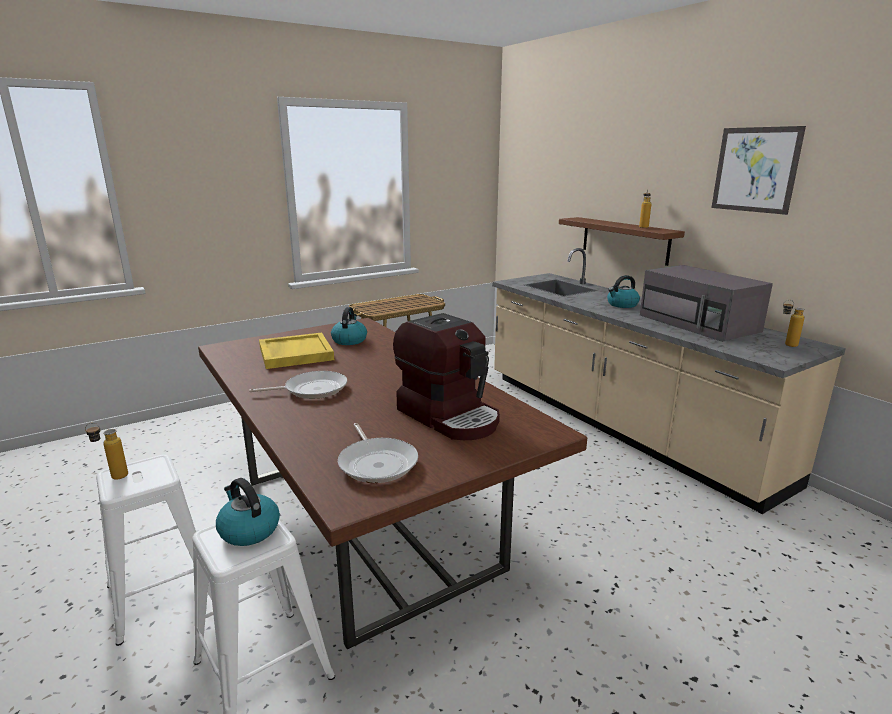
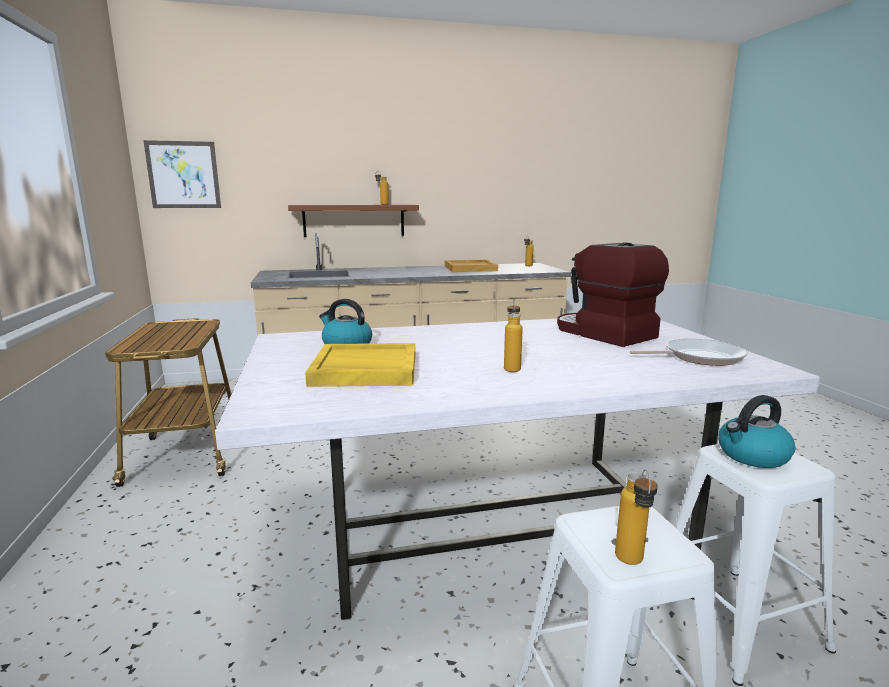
camera: 70 degrees left, 5 degrees down
(312, 389) = (512, 367): frying pan -> bottle
(364, 519) = (494, 524): brown dining table -> white dining table
(450, 416) = (603, 333): coffee machine -> coffee machine turned 105 degrees counterclockwise
(622, 305) = (402, 271): kettle -> none
(699, 324) = (470, 268): grey microwave -> beige tray
(755, 170) = (463, 153): picture -> picture (183, 175)

